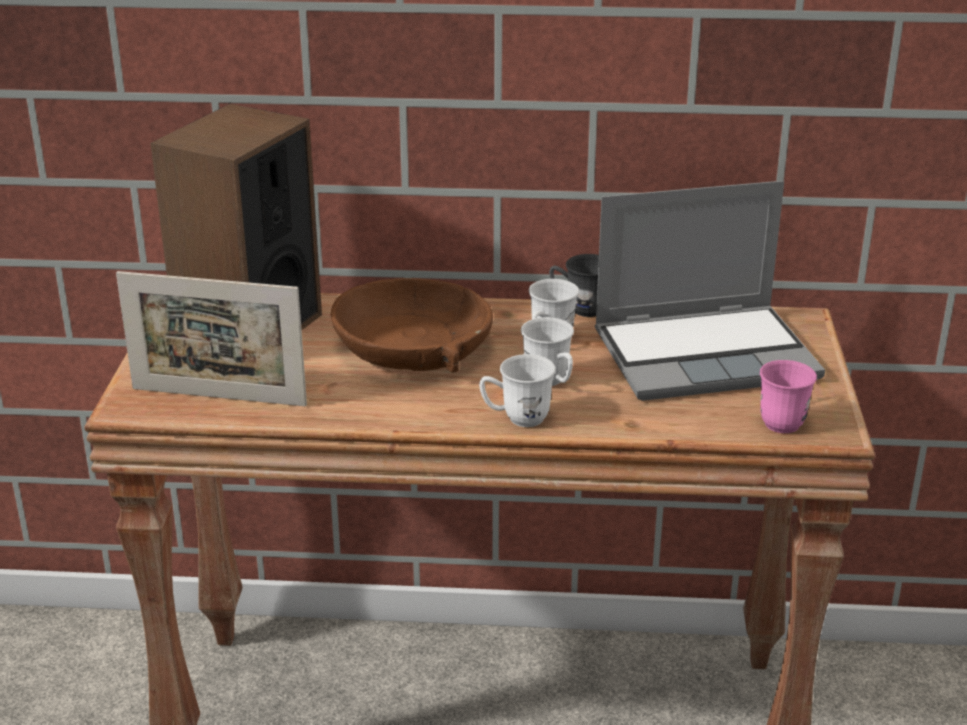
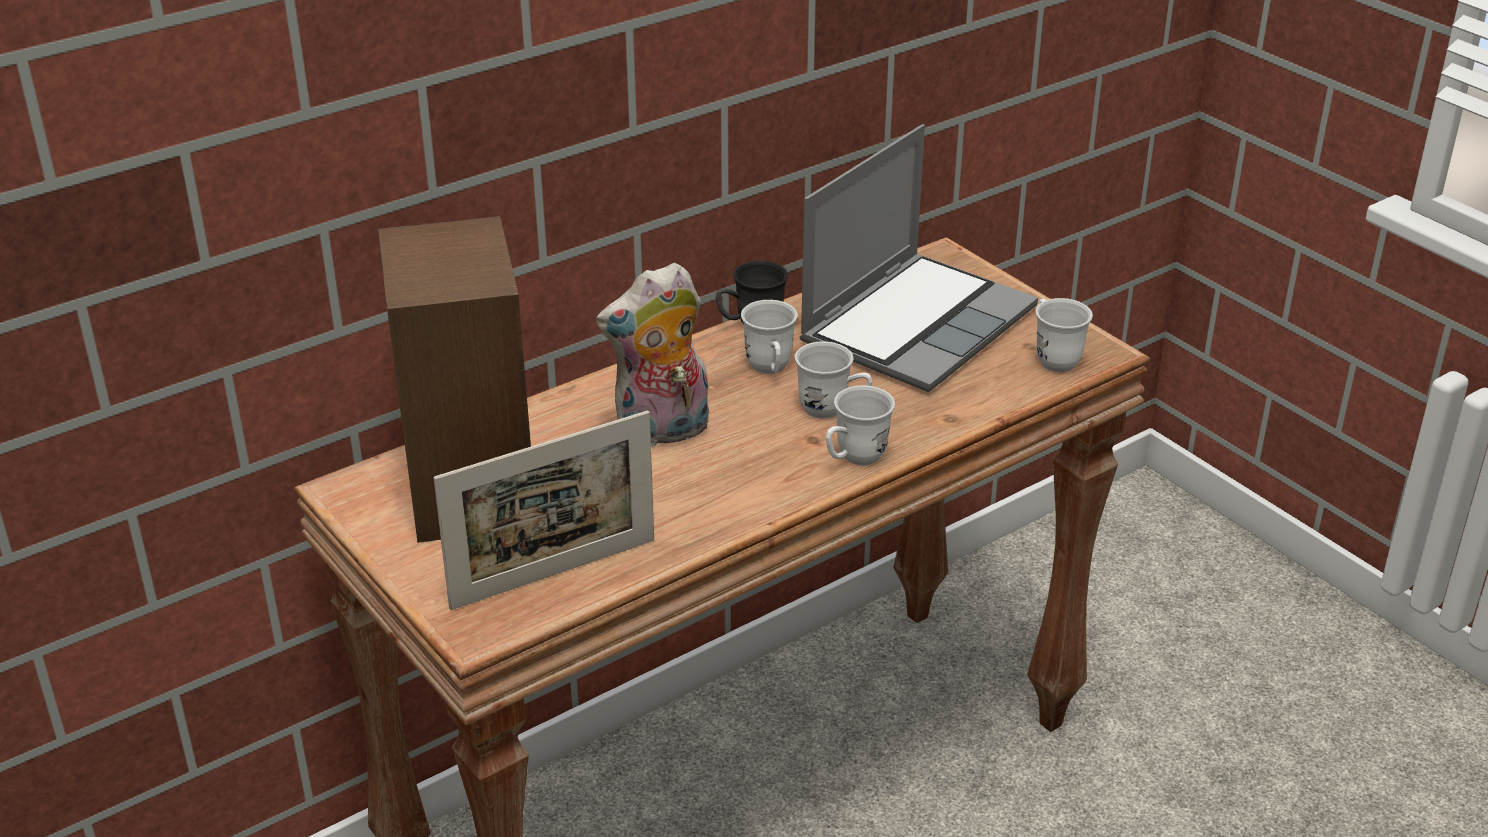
camera: 40 degrees left, 5 degrees up
(414, 347) = (662, 432): brown bowl -> plush toy
(783, 419) = (1053, 357): pink mug -> white mug

